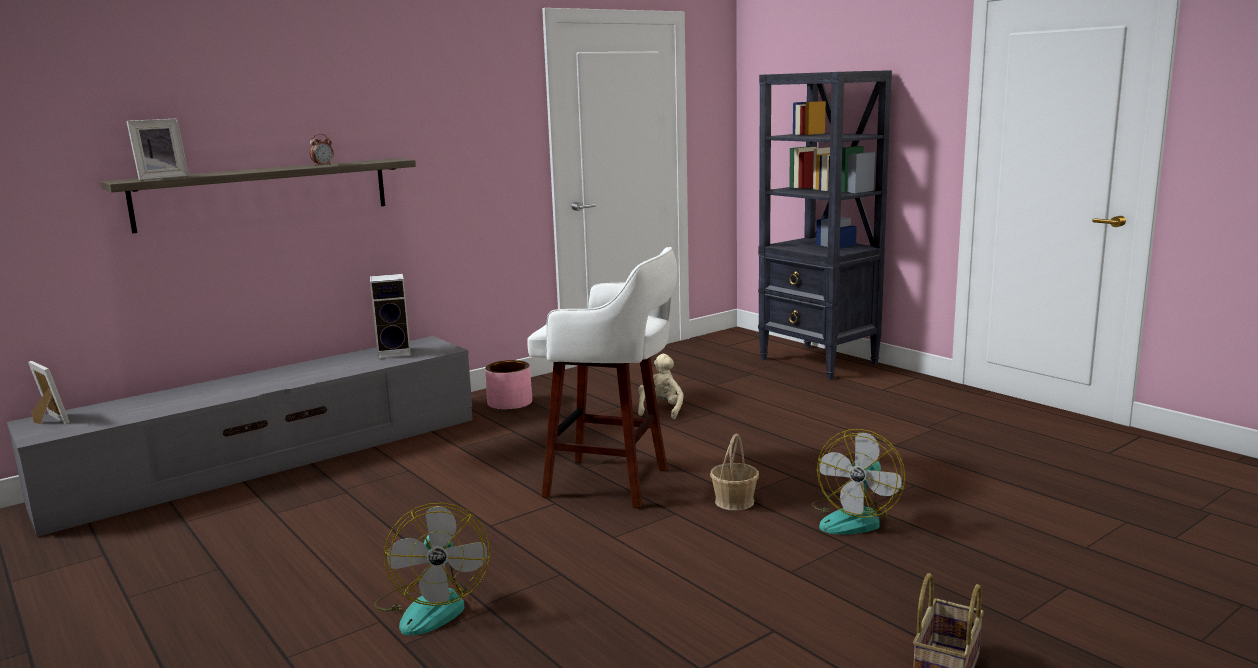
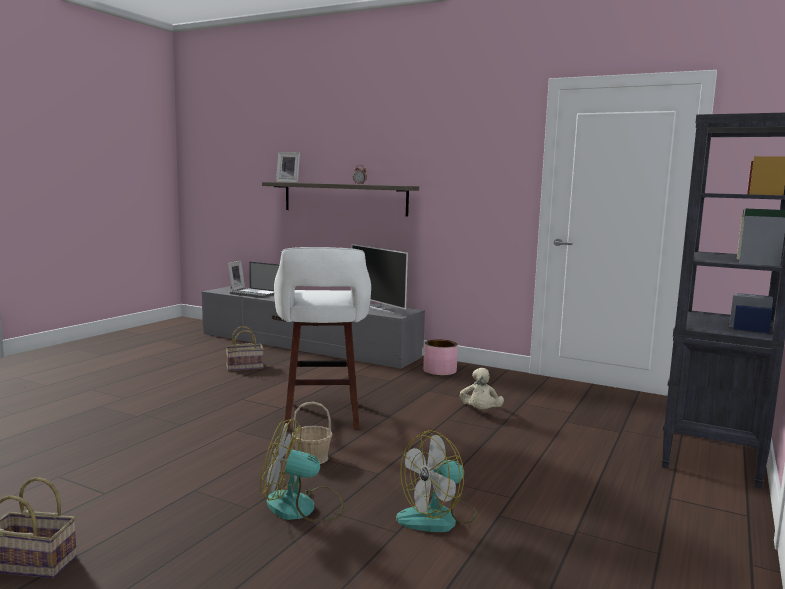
camera: 65 degrees right, 5 degrees down
(137, 408) = (256, 293): none -> laptop
(330, 512) = (245, 367): none -> basket
(395, 353) = (380, 309): speaker -> television
(432, 606) = (140, 404): fan -> fan (438, 517)
(661, 410) = (480, 412): beige plush toy -> beige plush toy turned 105 degrees clockwise

